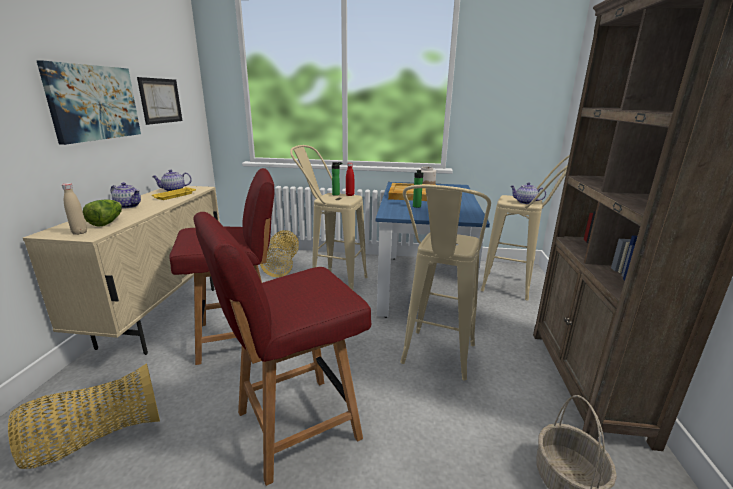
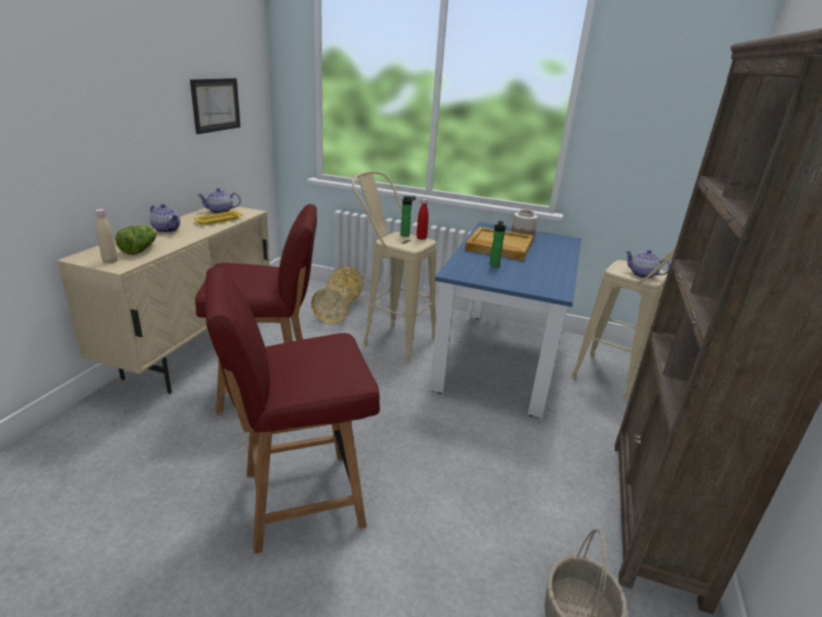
camera: 10 degrees right, 5 degrees up
(94, 103) = (139, 113): picture -> none
(96, 438) = (107, 472): basket -> none
(435, 361) = (479, 457): beige stool -> none

